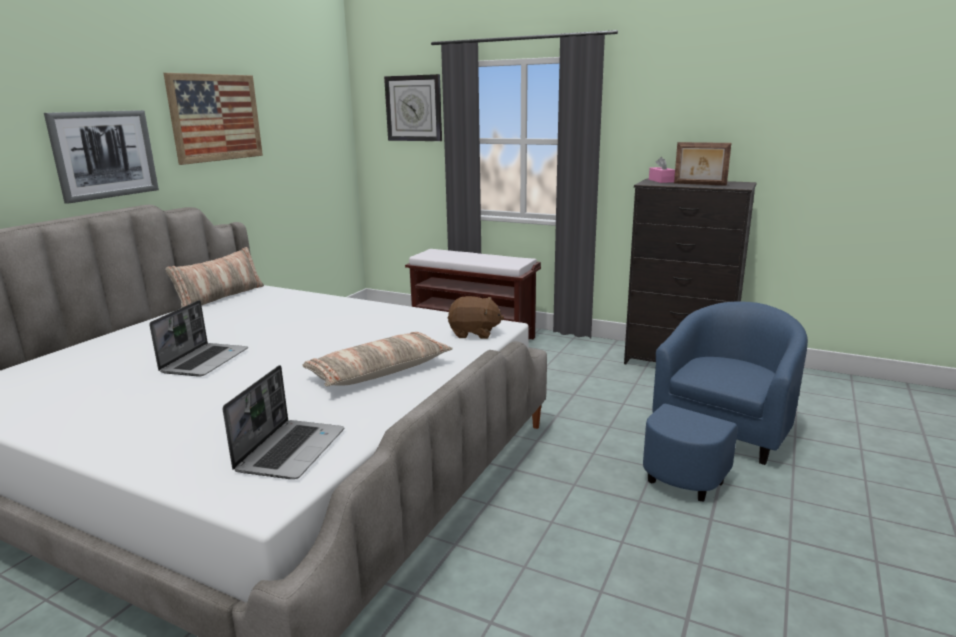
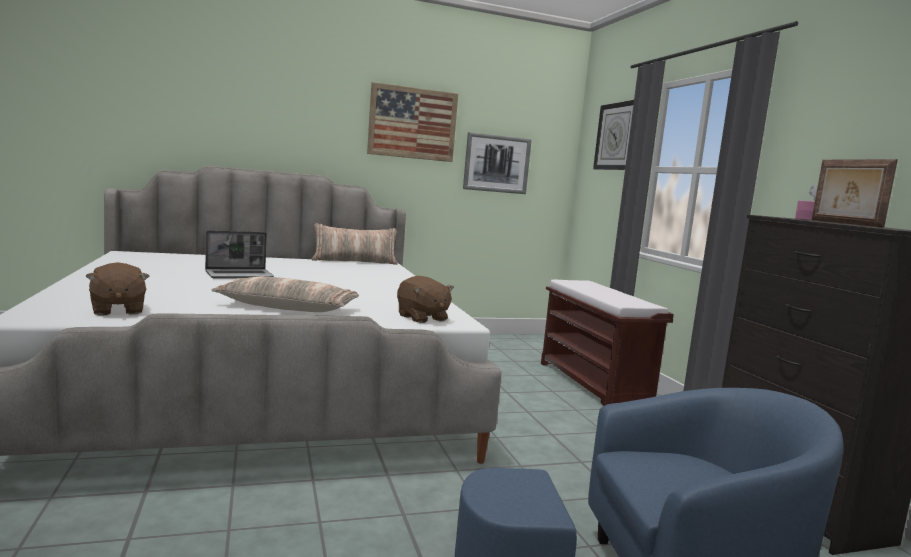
camera: 45 degrees right, 10 degrees down
(104, 154) = (305, 134): picture -> picture (496, 163)
(291, 450) = (117, 310): laptop -> brown plush toy

